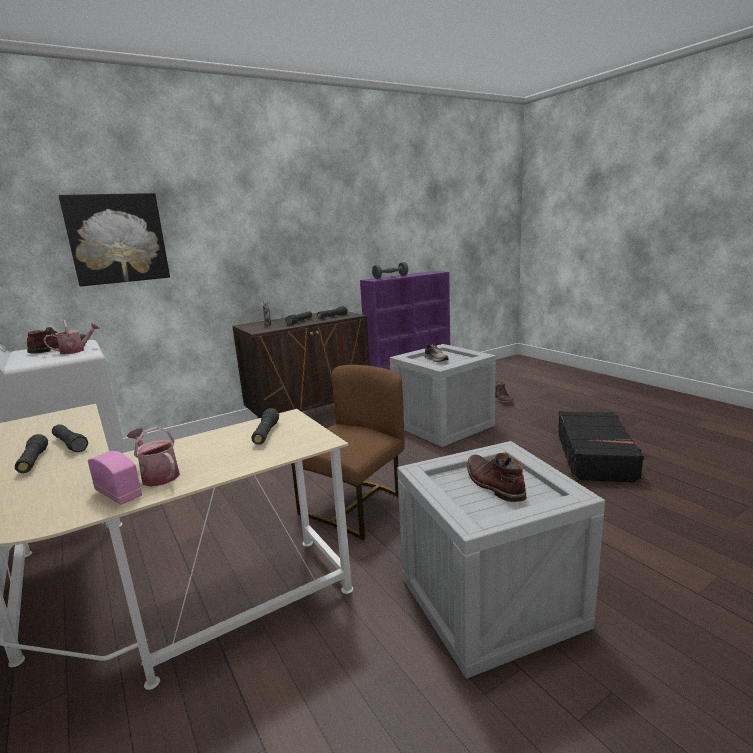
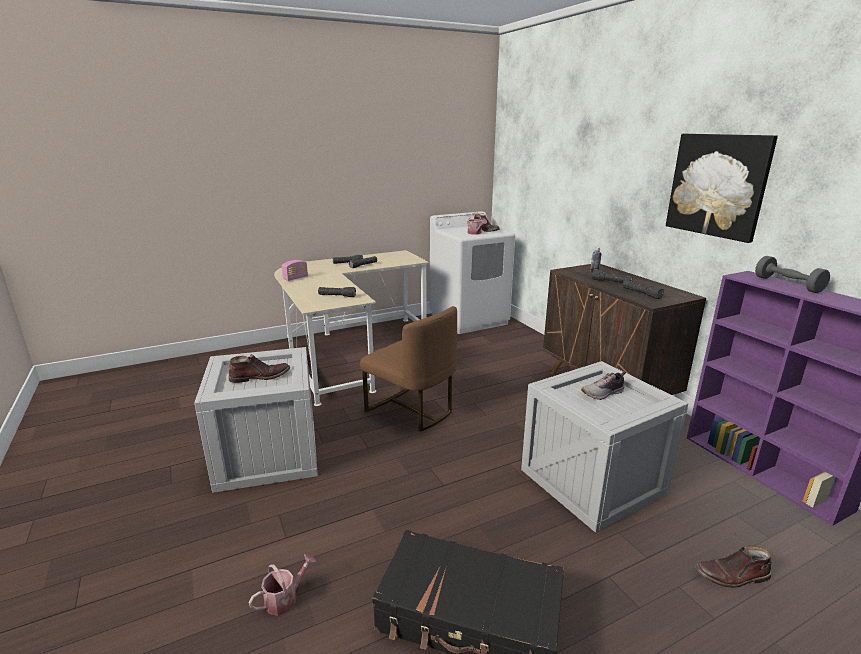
camera: 95 degrees right, 5 degrees up
(117, 239) = (551, 163): picture -> picture (717, 185)
(157, 475) = (307, 281): watering can -> watering can (285, 598)

